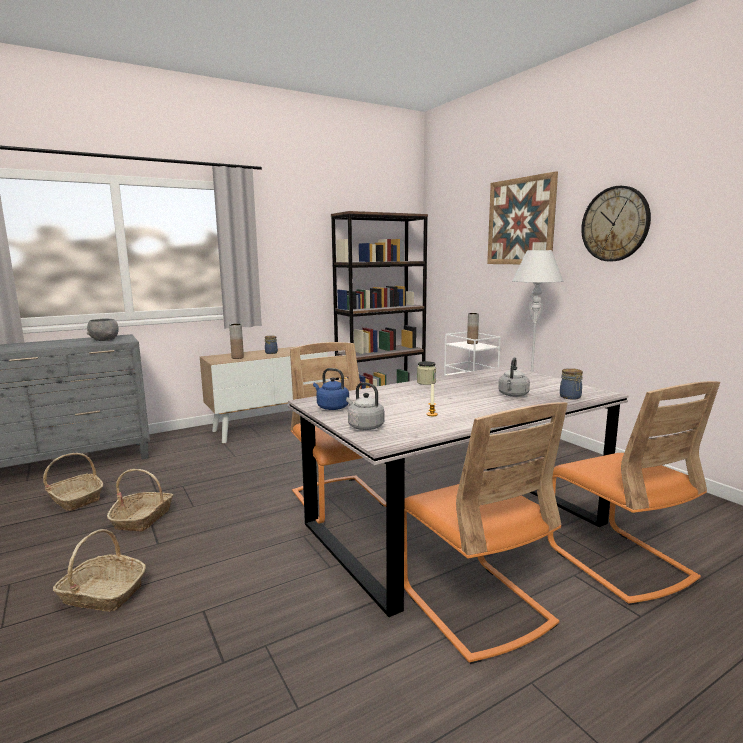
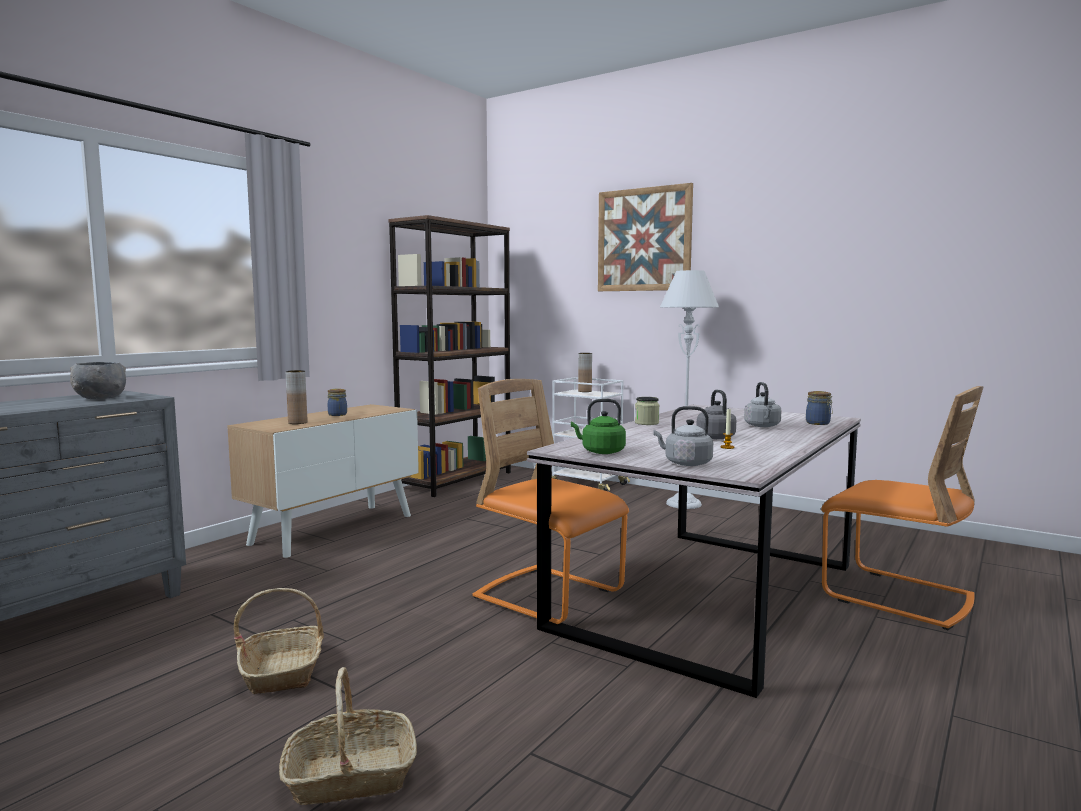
camera: 25 degrees left, 5 degrees down
(75, 499) = (117, 671): basket -> none
(331, 407) = (600, 452): blue kettle -> green kettle
(446, 402) = (714, 437): none -> grey kettle
(475, 605) = (824, 664): orange chair -> none
(615, 224) = (770, 243): wall clock -> none

